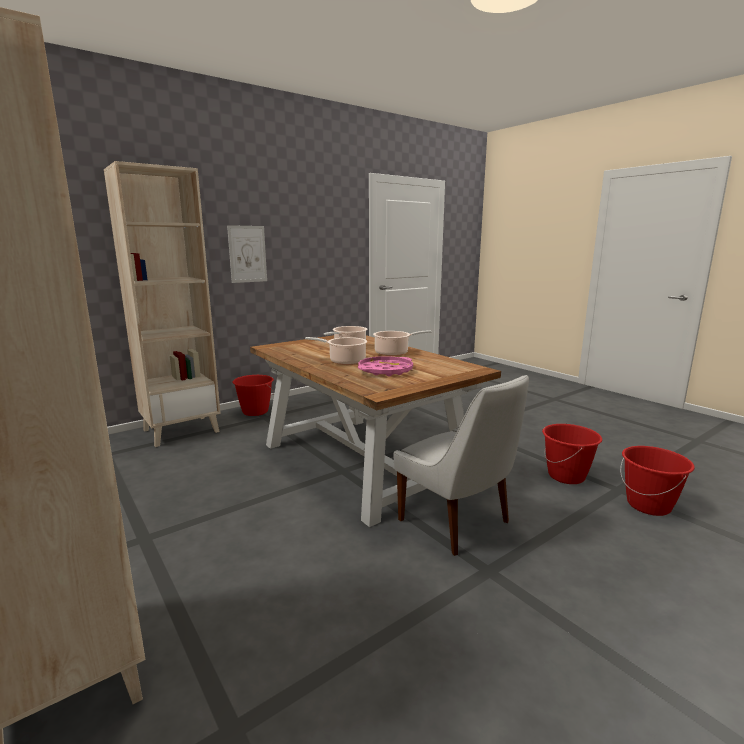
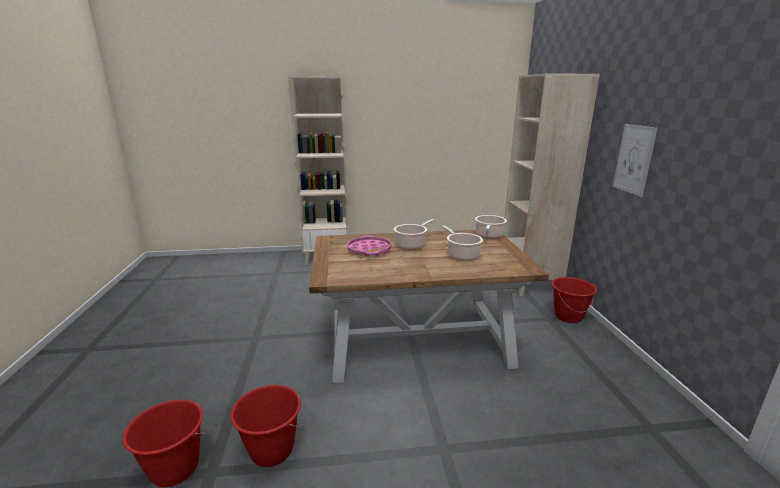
camera: 120 degrees right, 5 degrees up
(394, 353) = (420, 266): cooking pot -> cooking pot (489, 236)
(457, 523) = (299, 347): white chair -> none

